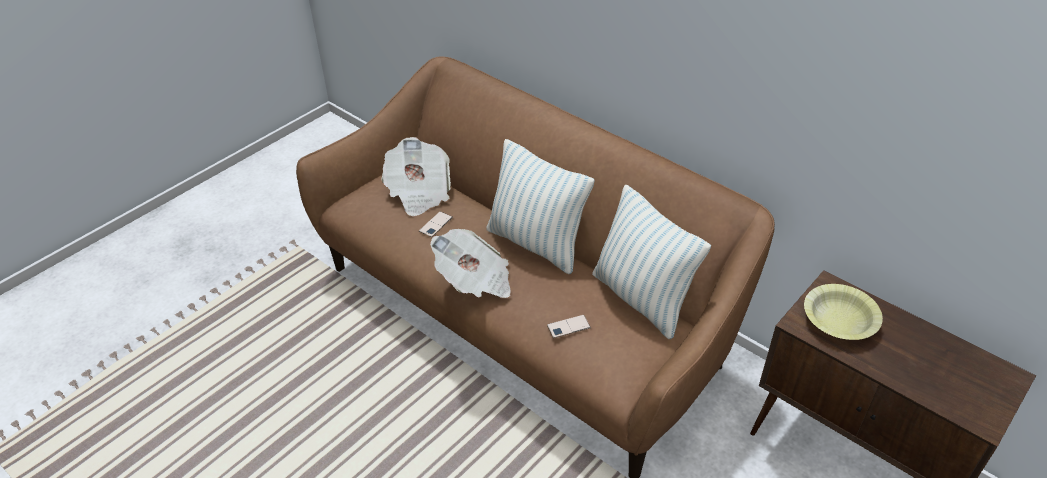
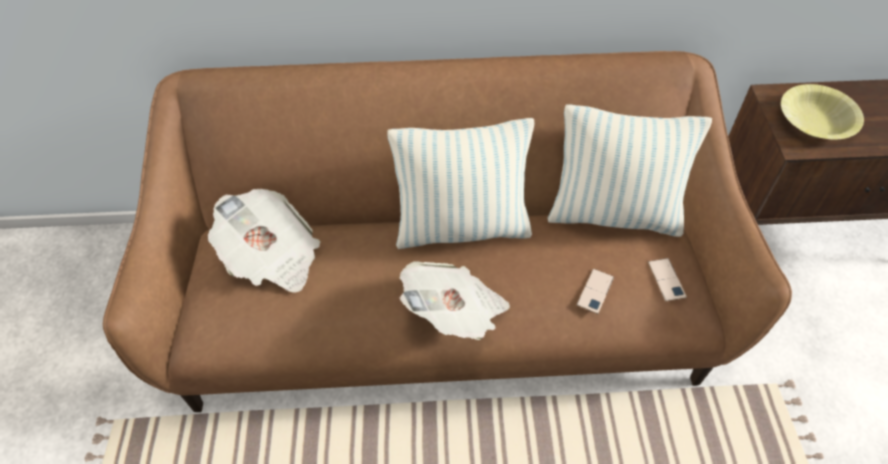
camera: 45 degrees left, 10 degrees up
(435, 224) = (338, 281): phone -> phone (666, 280)

